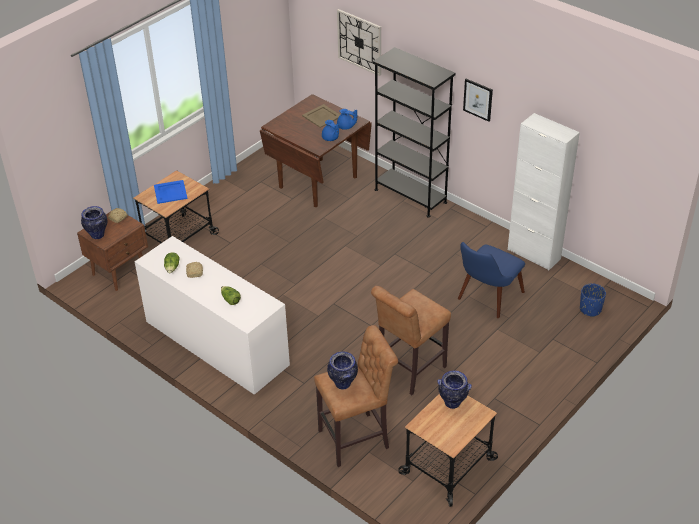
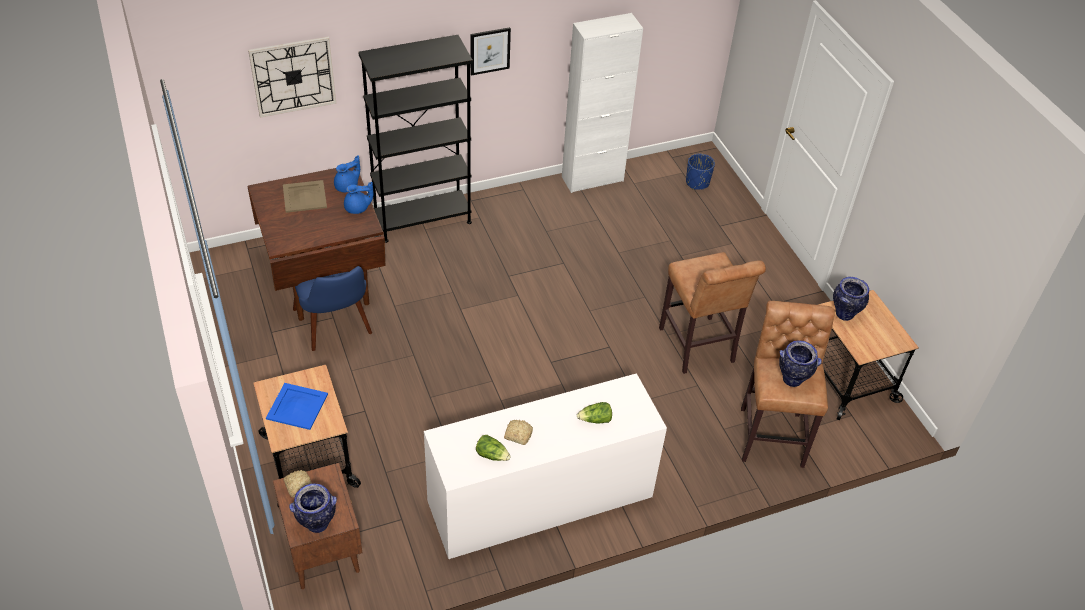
camera: 65 degrees left, 5 degrees up
(486, 300) = (633, 243): blue chair -> blue chair (337, 328)

